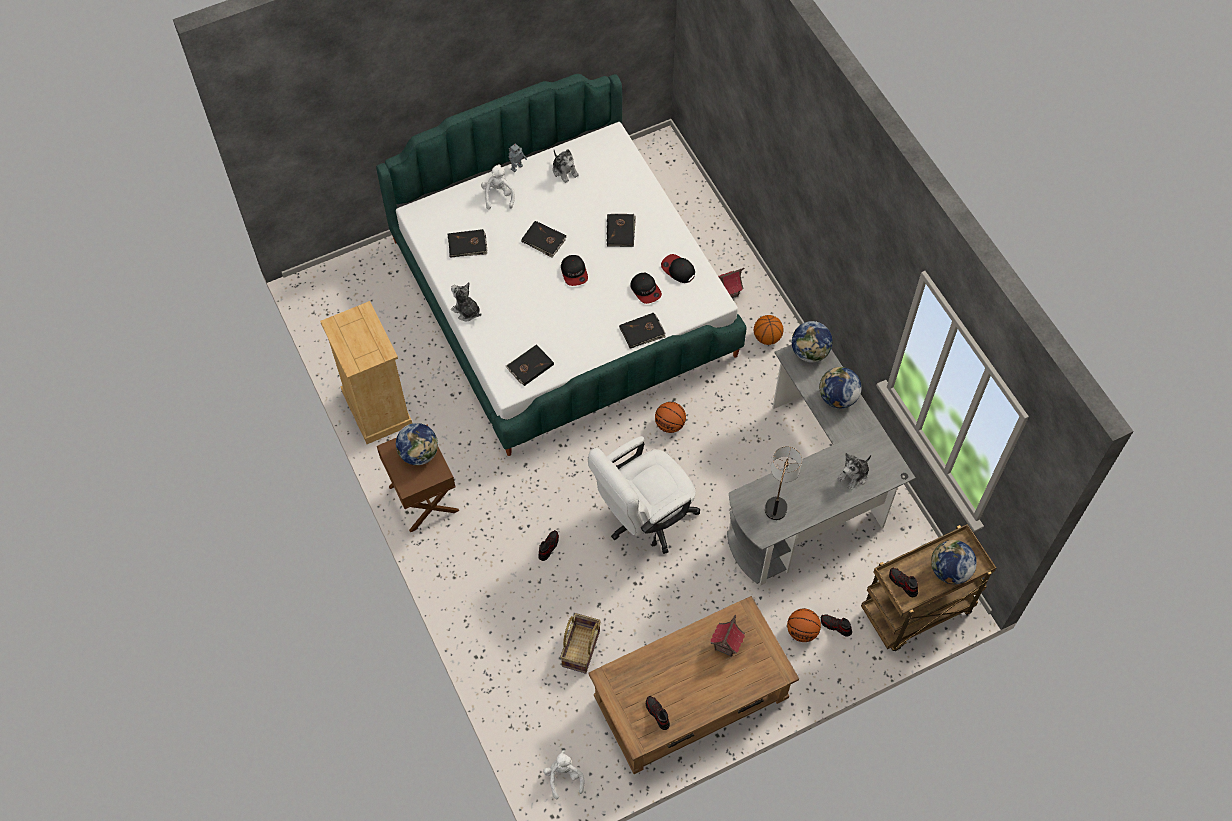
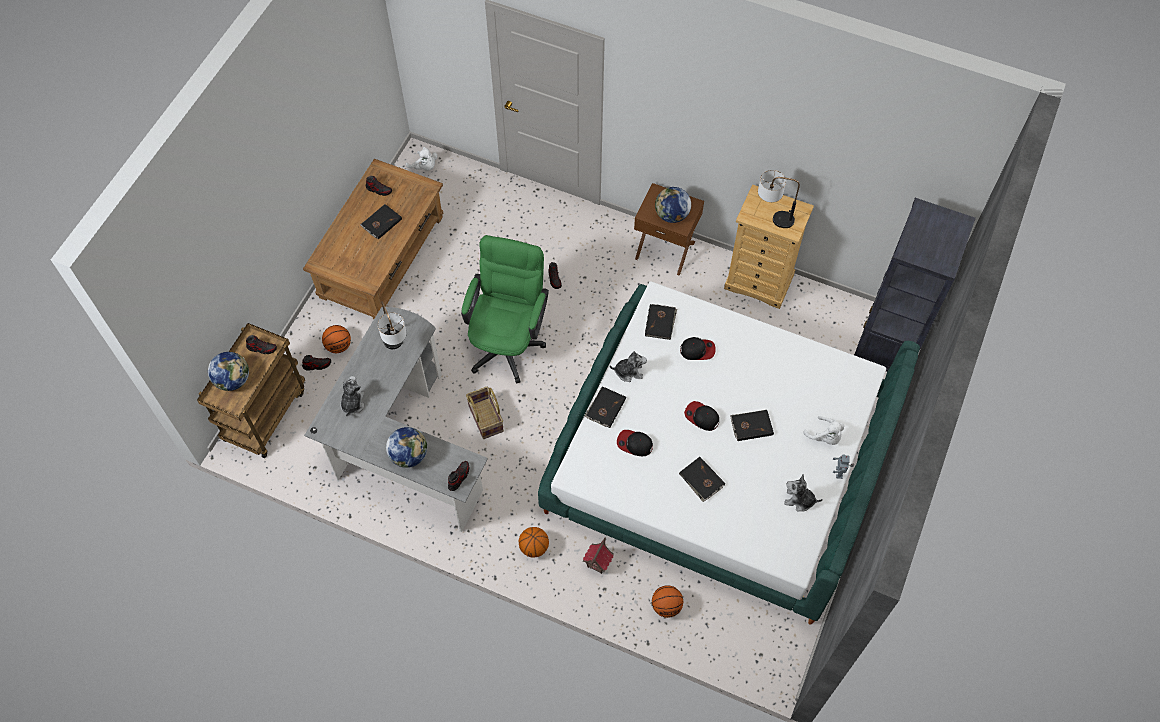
camera: 140 degrees right, 0 degrees up
(349, 279) = (883, 353): none -> black bookcase
(366, 335) = (772, 218): none -> table lamp
(466, 311) = (746, 328): plush toy -> plush toy (628, 371)
(467, 245) = (802, 378): black book -> black book (381, 222)
(581, 649) = (476, 237): basket -> basket (485, 418)
(643, 518) = (508, 341): white office chair -> green office chair
(670, 424) = (548, 420): basketball -> basketball (666, 606)
(678, 269) = (626, 480): cap -> cap (697, 350)
(725, 645) = (366, 254): toy house -> none
(810, 352) = (459, 477): globe -> shoe

